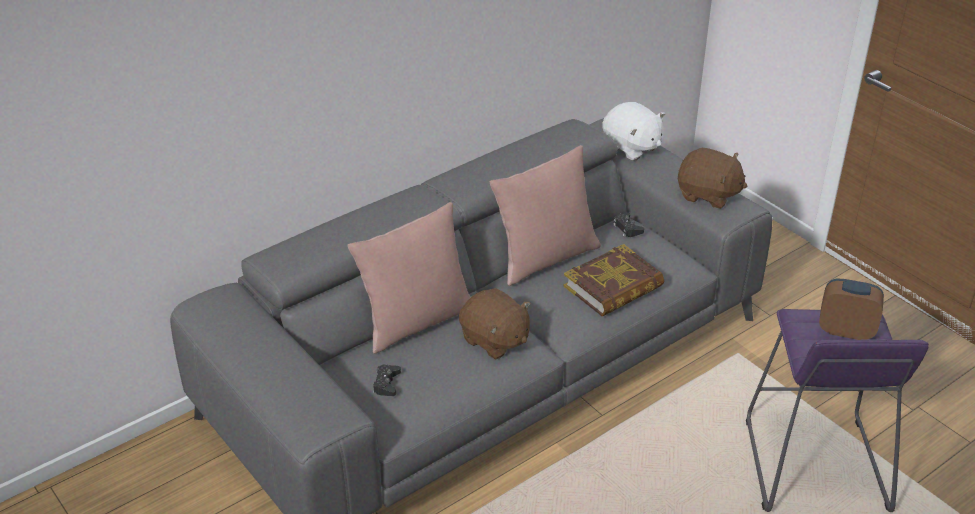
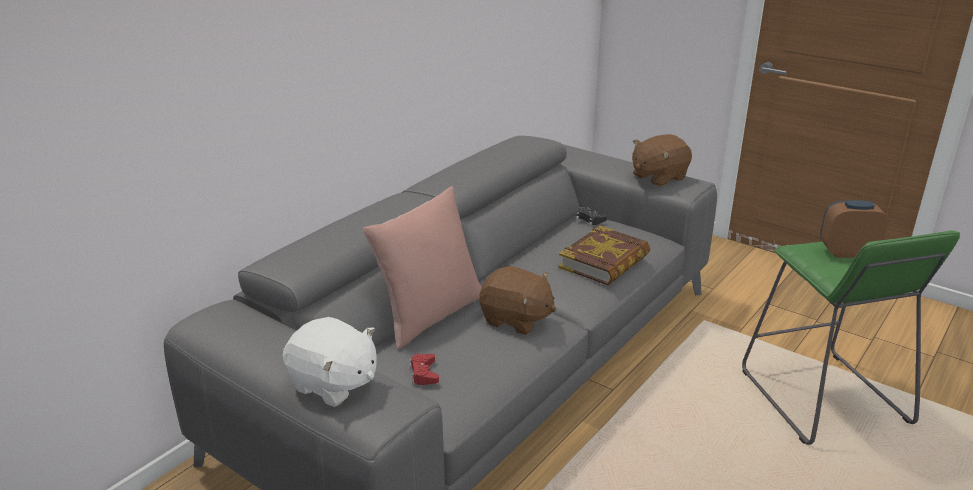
camera: 15 degrees left, 10 degrees down
(386, 384) = (424, 373): black game controller -> red game controller
(545, 258) = (529, 250): pink pillow -> none
(631, 147) = (572, 155): white plush toy -> white plush toy (333, 384)
(708, 195) = (658, 177): brown plush toy -> brown plush toy turned 135 degrees clockwise
(814, 465) = (822, 398): purple stool -> green stool

